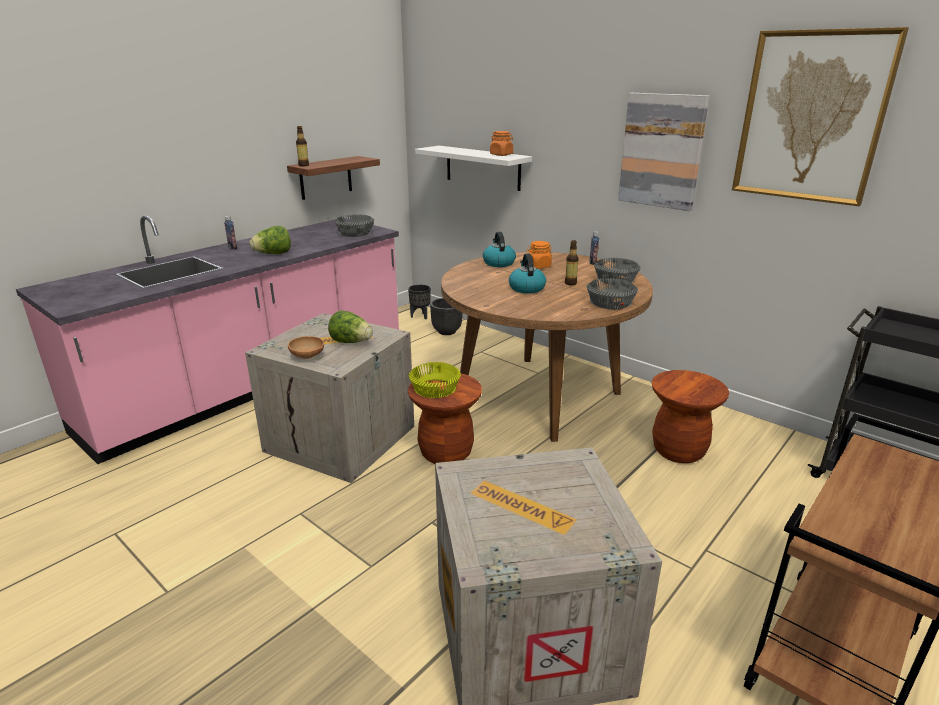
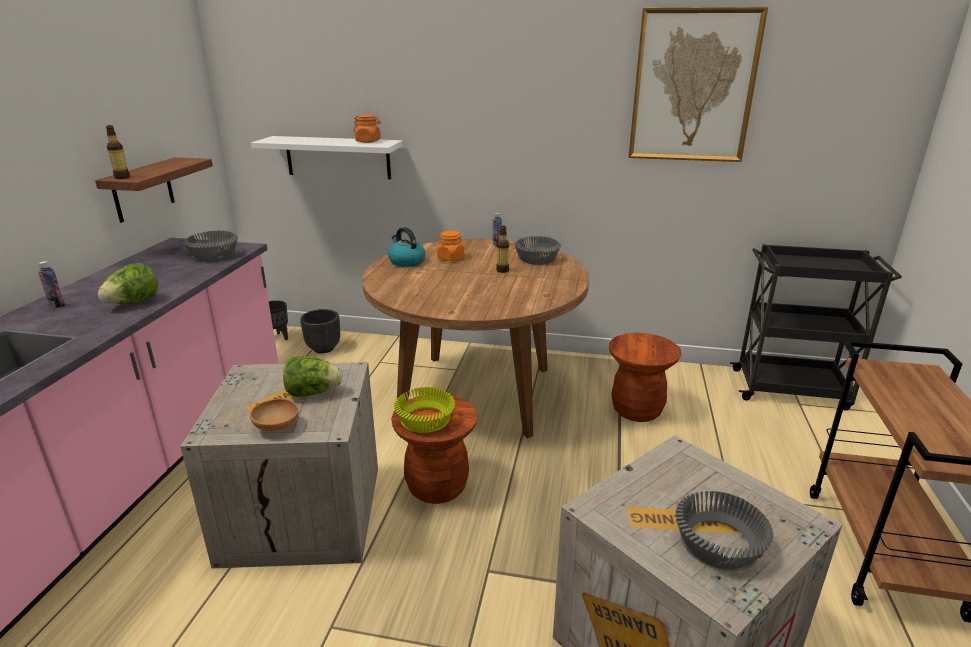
camera: 30 degrees left, 0 degrees up
(526, 288) = (468, 284): kettle -> none
(610, 303) = (561, 284): grey bowl -> grey bowl (719, 545)
(662, 151) = (552, 125): picture -> none

